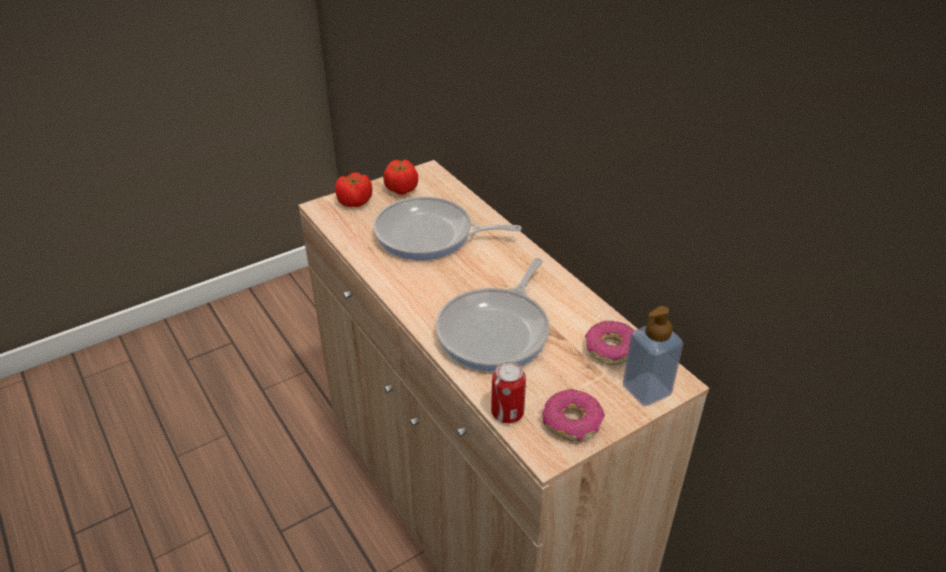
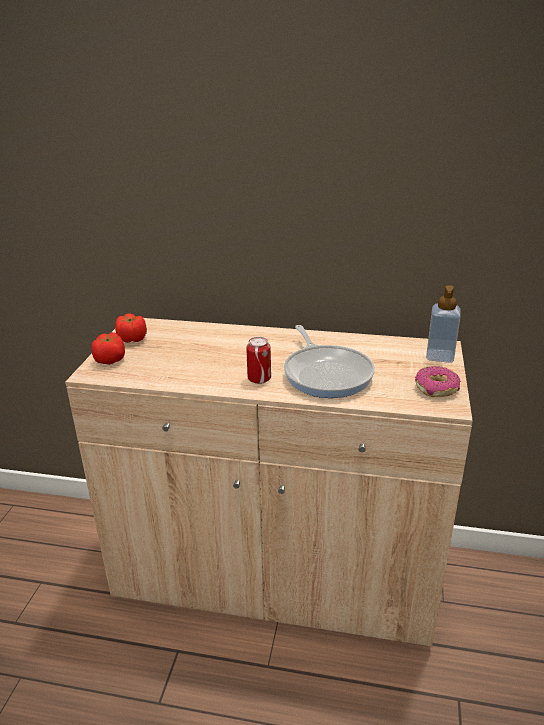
camera: 45 degrees left, 10 degrees down
(429, 235) = (199, 352): frying pan -> none
(507, 413) = (402, 404): can -> can (259, 379)
(611, 349) = (394, 350): donut -> none

